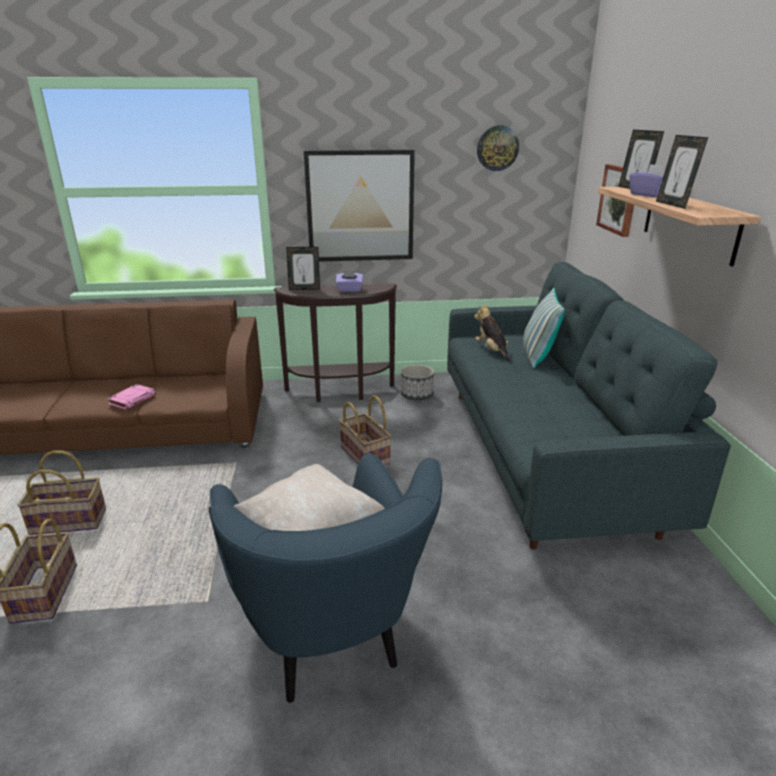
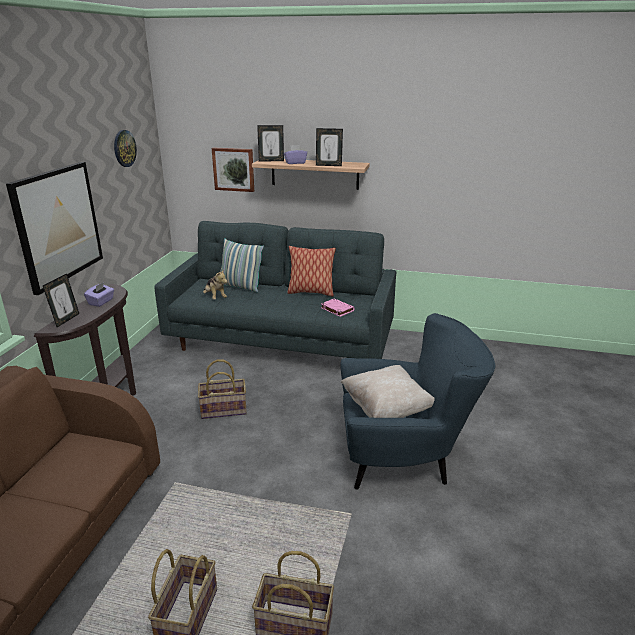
camera: 70 degrees left, 0 degrees up
(132, 399) = (55, 511): pink book -> pink book (337, 309)
(416, 395) = (158, 366): planter -> none
(492, 351) = (215, 297): plush toy -> plush toy turned 120 degrees counterclockwise
(582, 402) = (311, 292): none -> pillow

